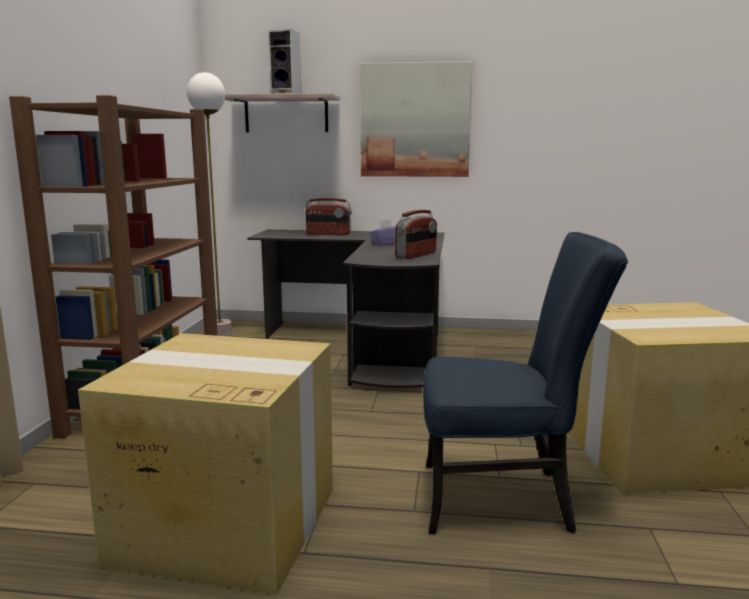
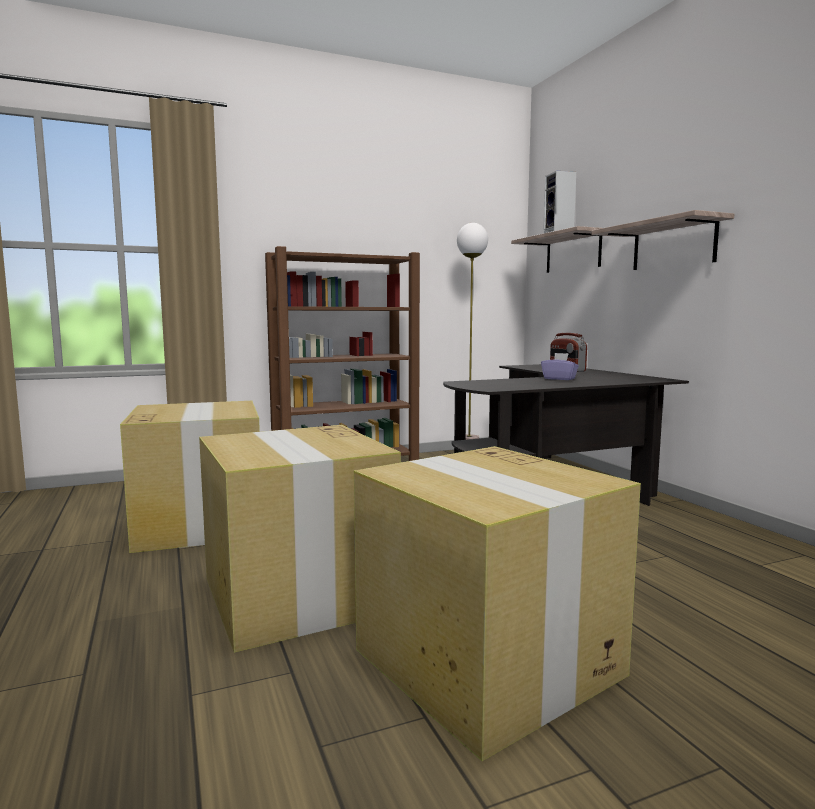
camera: 60 degrees right, 5 degrees down
(415, 120) = (673, 245): picture -> shelf
(416, 255) = (520, 386): radio -> none
(505, 498) = (299, 595): blue chair -> cardboard box

